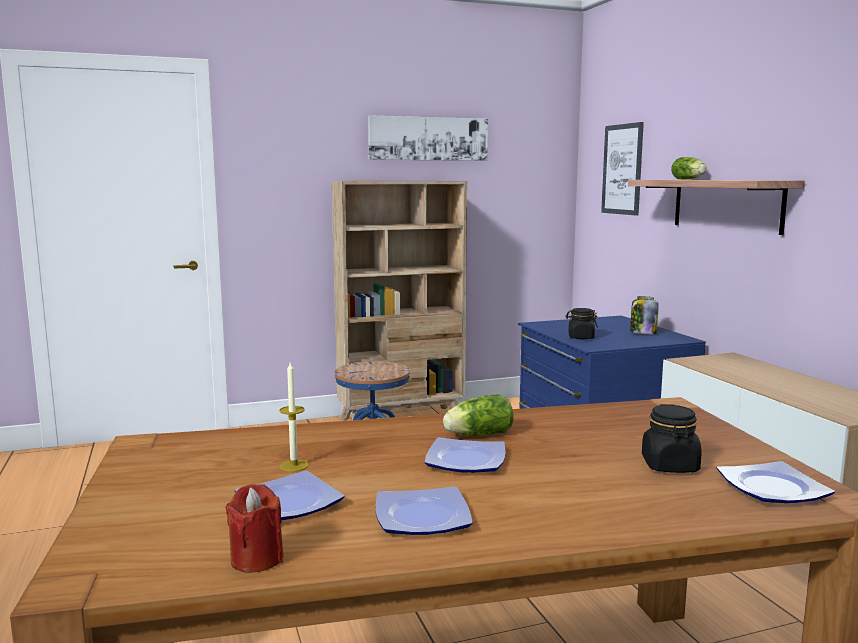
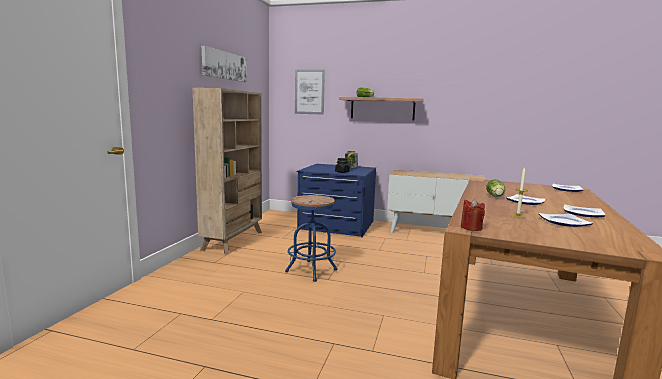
camera: 55 degrees left, 0 degrees up
(257, 559) = (622, 232): red candle -> red candle (471, 228)
(670, 466) = (542, 191): black jar -> none

